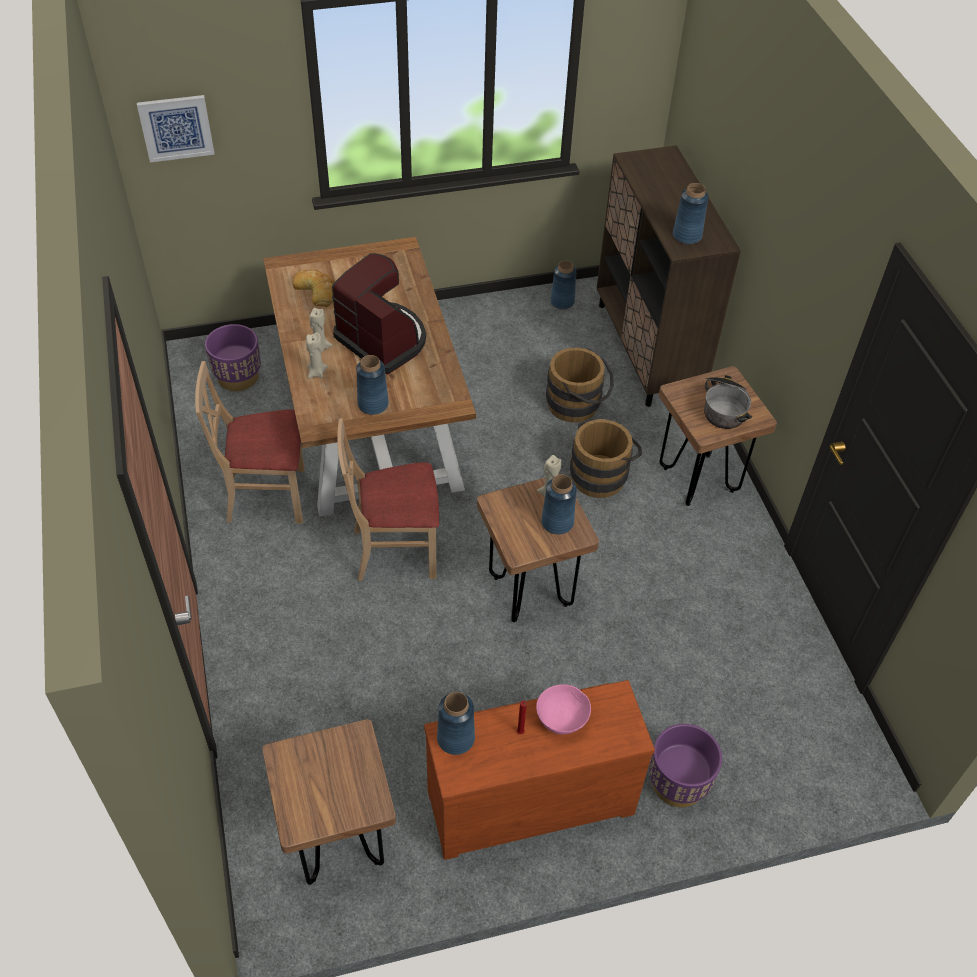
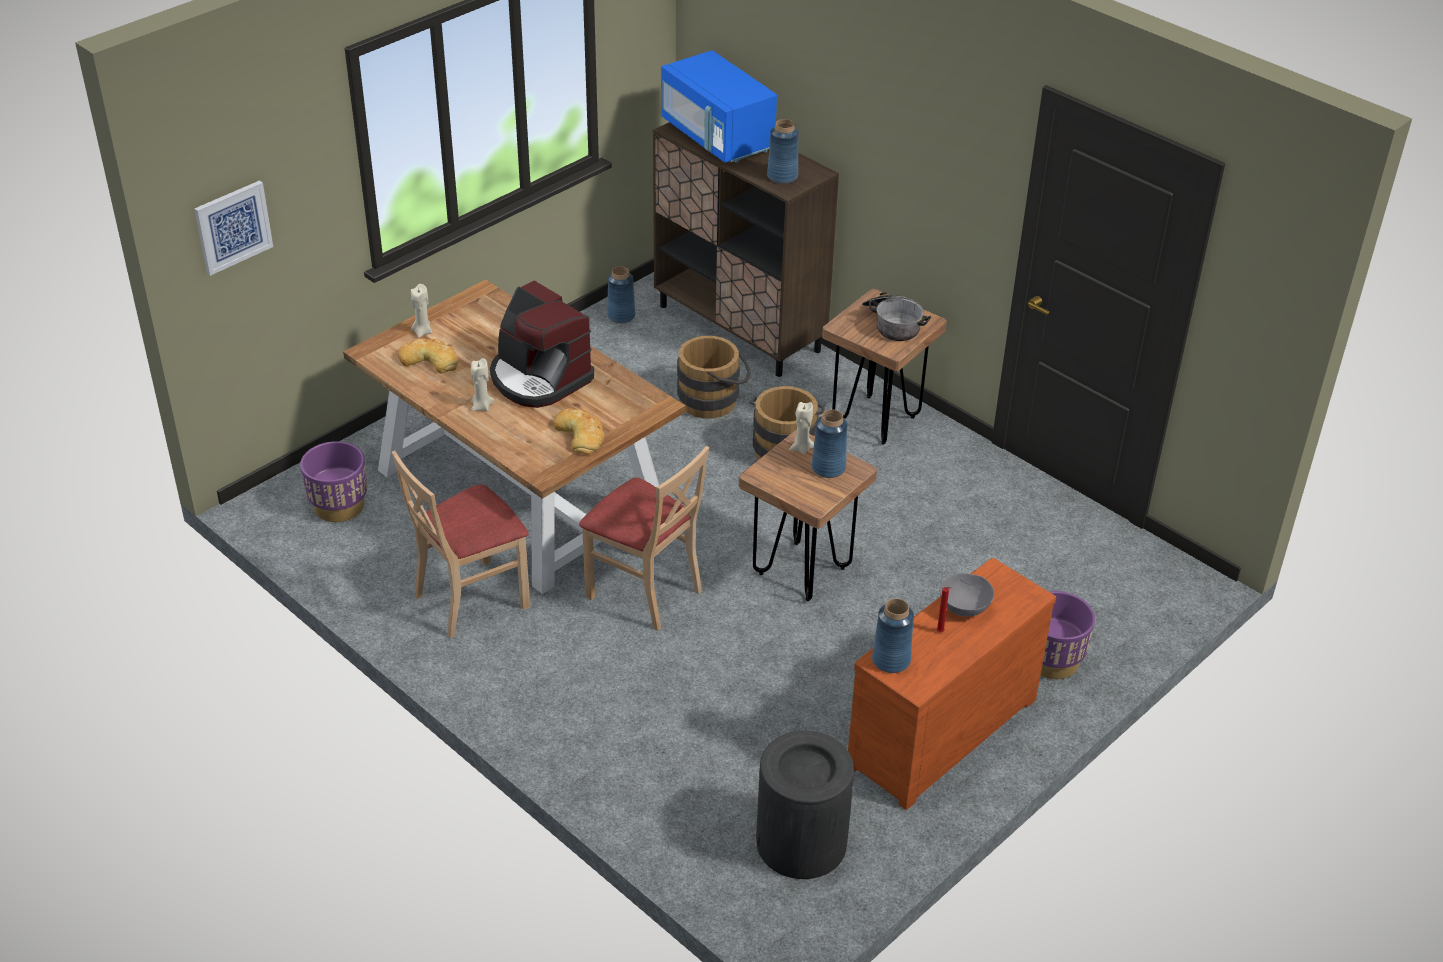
camera: 30 degrees left, 10 degrees down
(316, 373) = (499, 429): beige candle -> beige candle (422, 332)
(338, 842) = (801, 843): brown stool -> black trash can
(373, 404) = (581, 434): blue vase -> bread
(383, 340) = (539, 378): coffee machine -> coffee machine turned 150 degrees counterclockwise
(395, 551) = (645, 592): beige chair -> beige chair turned 105 degrees counterclockwise
(561, 718) = (964, 607): pink bowl -> grey bowl
(662, 179) = (717, 137): none -> blue microwave

